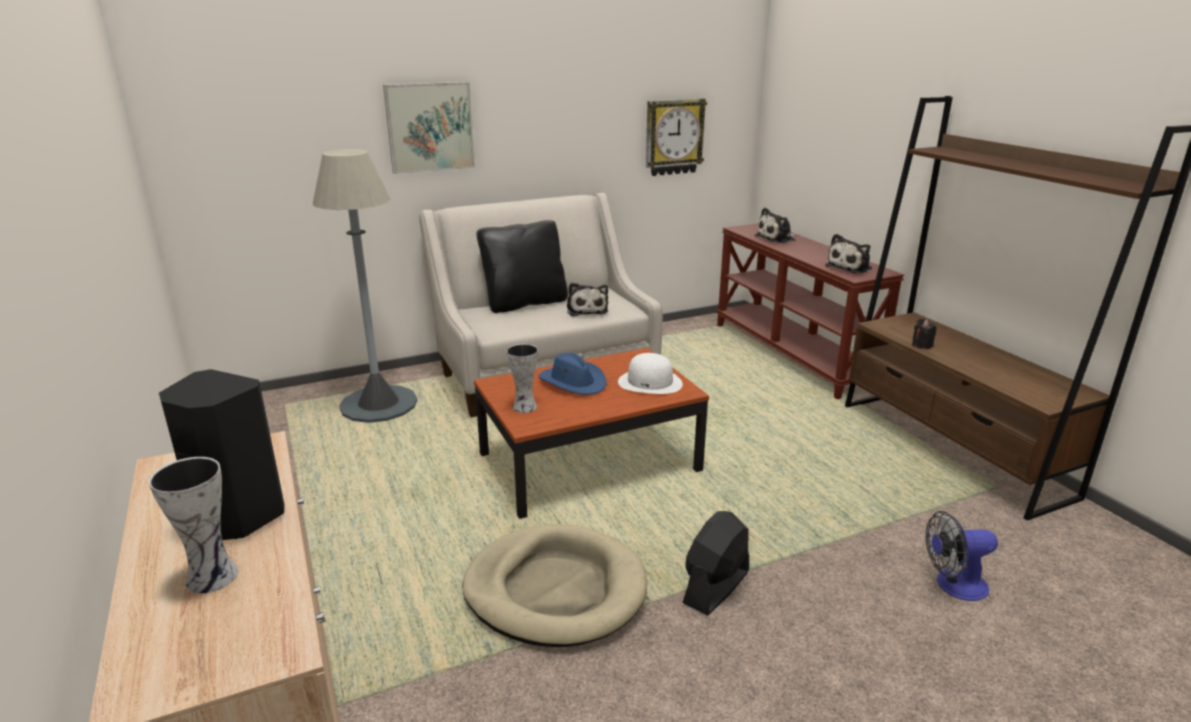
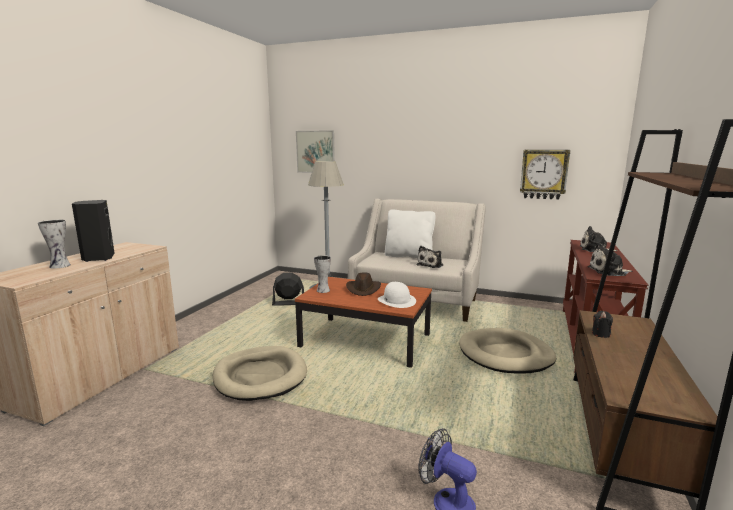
camera: 45 degrees right, 10 degrees down
(430, 127) = (387, 157): picture -> picture (315, 152)
(525, 303) = (409, 256): black pillow -> white pillow
(573, 382) = (363, 289): blue hat -> brown hat
(716, 587) = (317, 414): black fan -> black fan (288, 303)
(755, 406) = (505, 355): none -> beige dog bed

